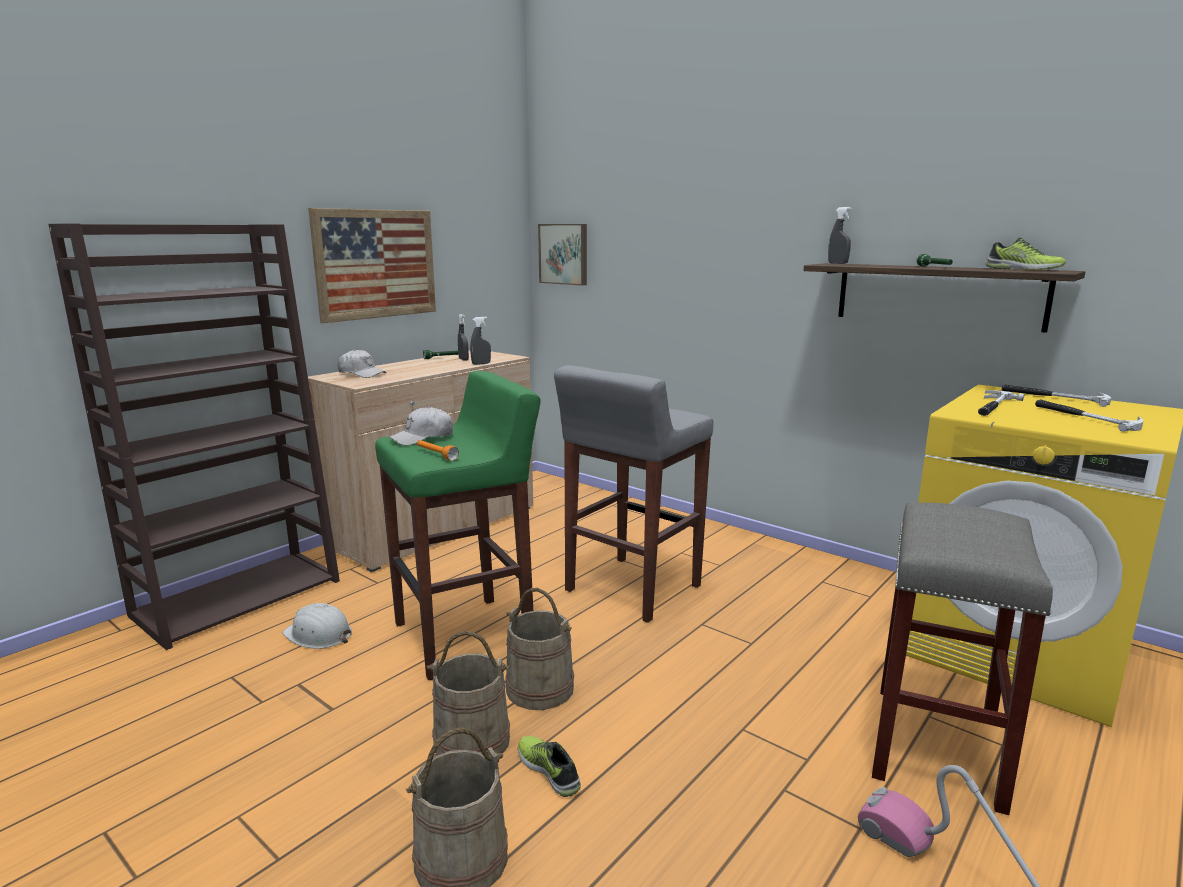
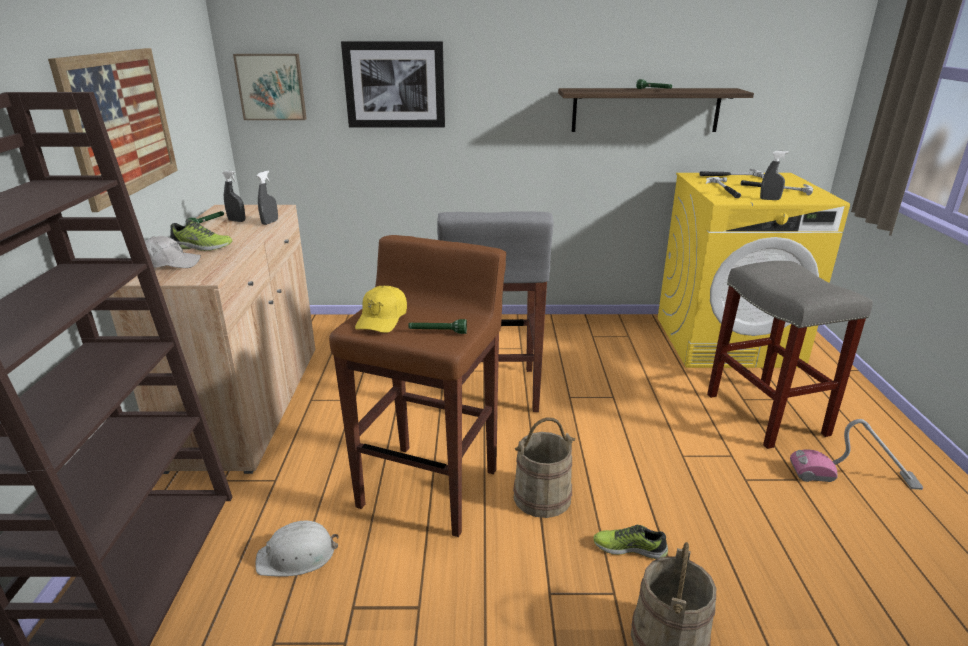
camera: 40 degrees left, 10 degrees up
(423, 438) = (382, 319): white cap -> yellow cap
(435, 455) = (437, 332): orange flashlight -> green flashlight
(466, 636) = (430, 487): green stool -> brown stool
(472, 740) = (556, 560): beige bucket -> none
(660, 255) = (394, 85): none -> picture
(837, 263) = (572, 88): grey spray bottle -> grey spray bottle (769, 199)
(1022, 269) = (707, 89): shoe -> shoe (201, 247)

